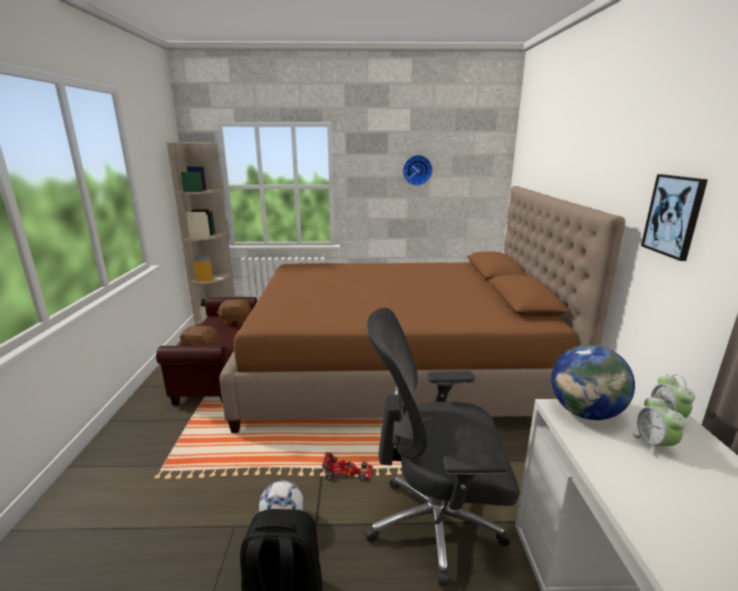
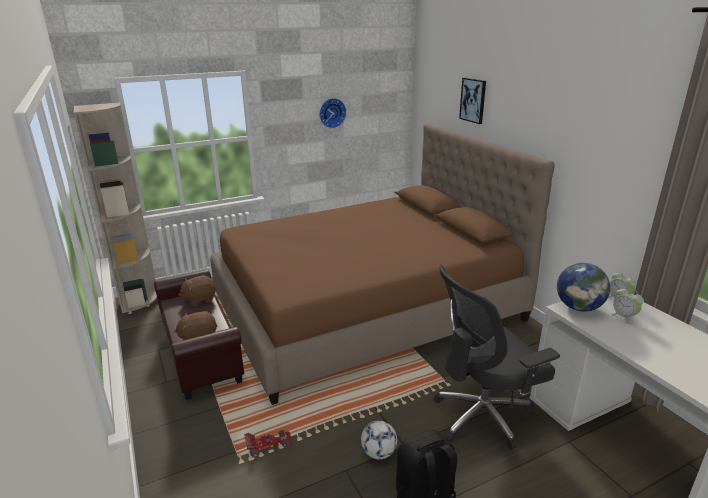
camera: 25 degrees left, 5 degrees up
(347, 471) = (395, 402): toy car -> toy car (269, 444)
(674, 216) = (593, 162): picture -> picture (473, 100)

